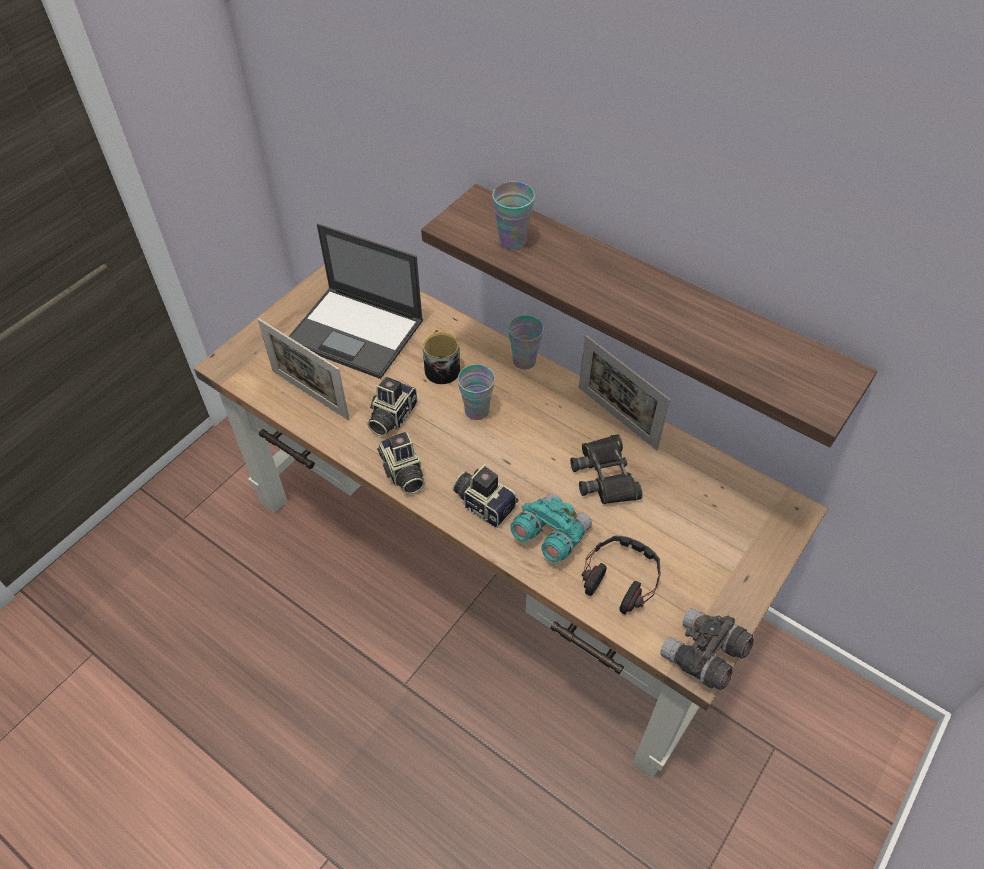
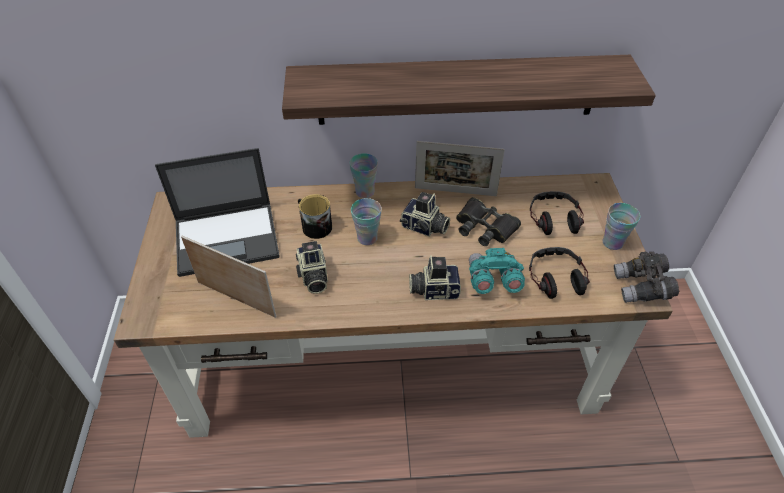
camera: 40 degrees left, 5 degrees down
(310, 395) = (236, 299): picture frame -> picture frame turned 150 degrees counterclockwise
(402, 473) = (361, 306): camera -> camera (424, 227)
(512, 240) = (354, 86): cup -> cup (612, 242)
(693, 516) = (554, 218): none -> headphones

